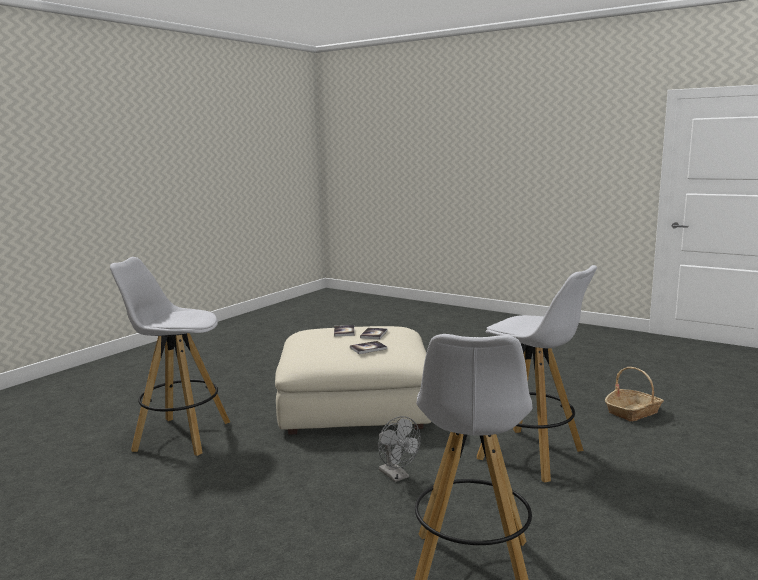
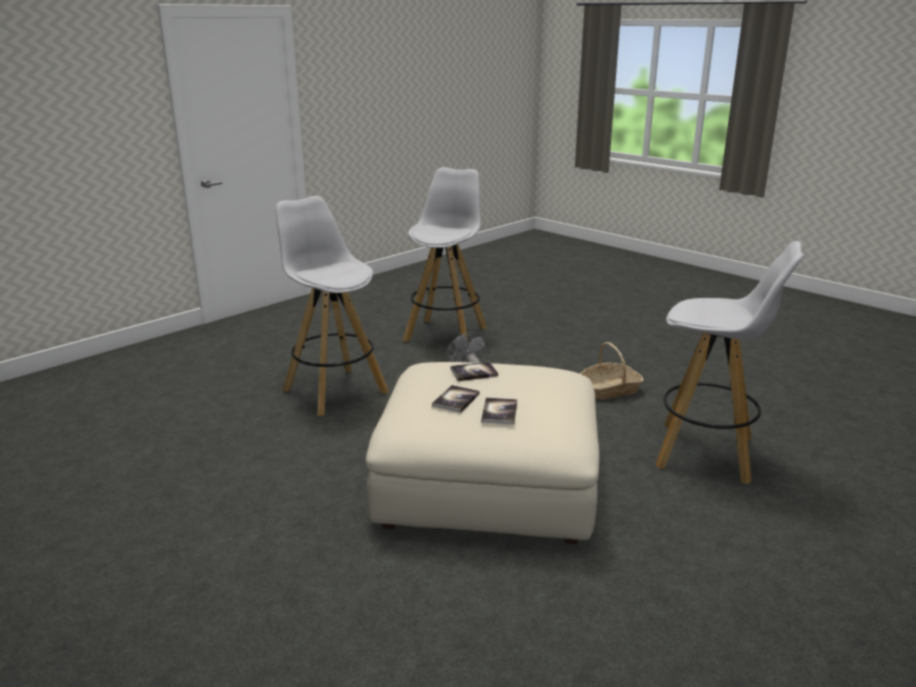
camera: 170 degrees left, 10 degrees up
(633, 412) = (164, 424): basket -> basket (610, 389)

